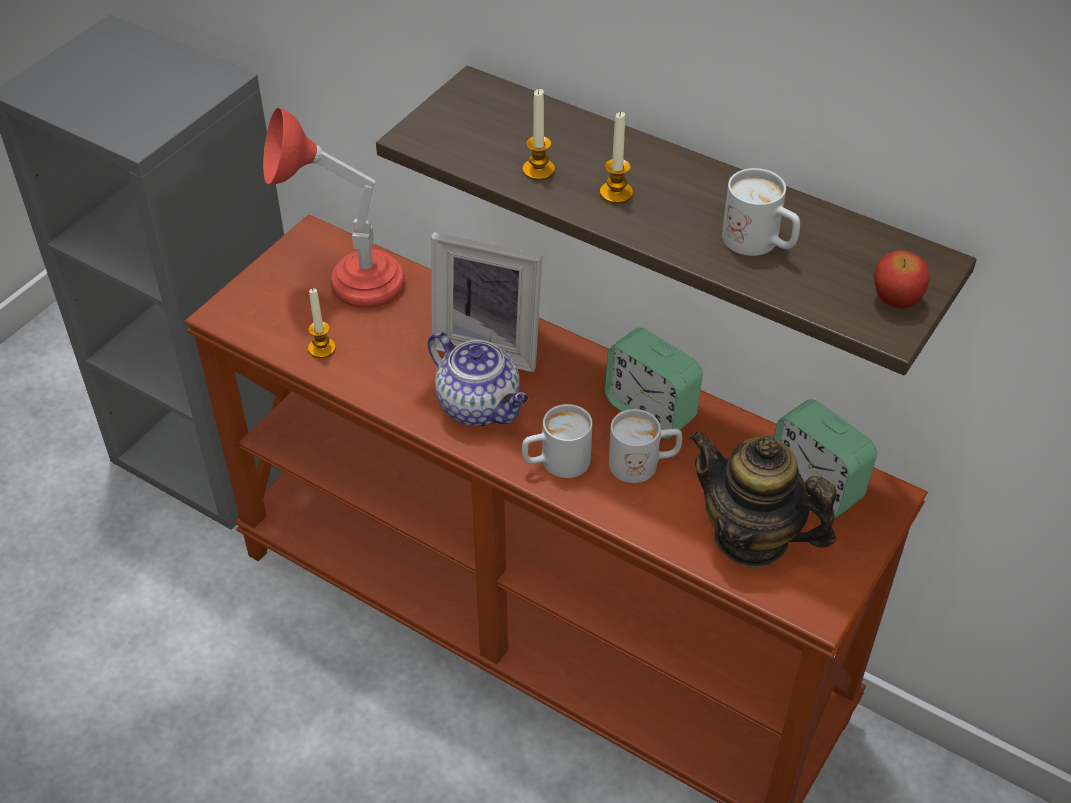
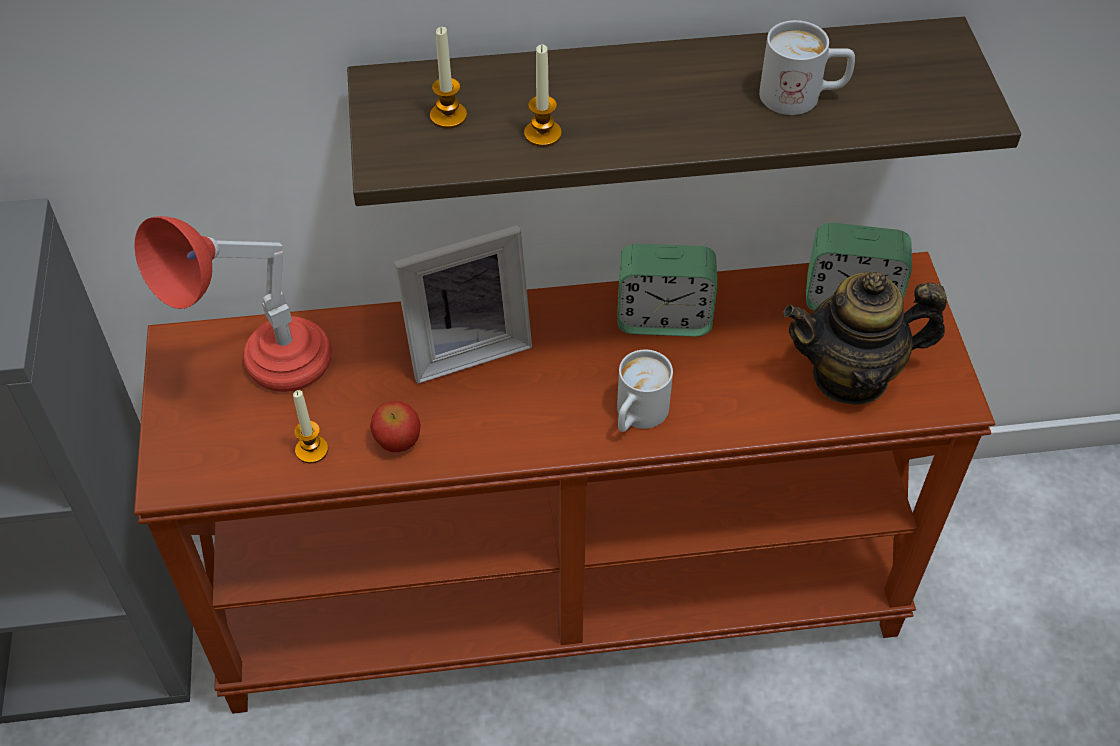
camera: 40 degrees left, 5 degrees up
(480, 406) = (519, 409): teapot -> none
(616, 193) = (635, 117): candle -> candle (448, 116)
(644, 464) = (707, 369): white mug -> none
(895, 299) = (953, 85): apple -> apple (397, 441)

